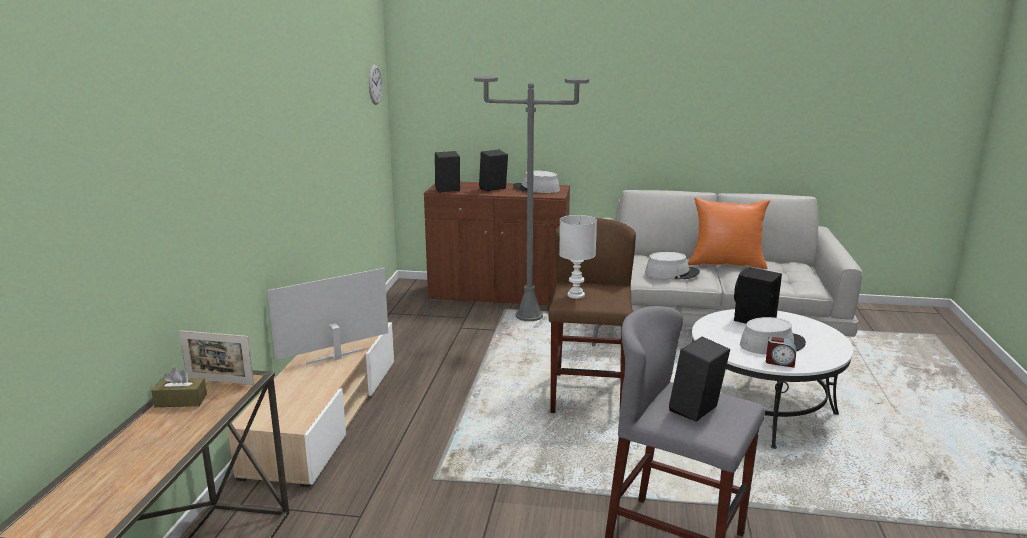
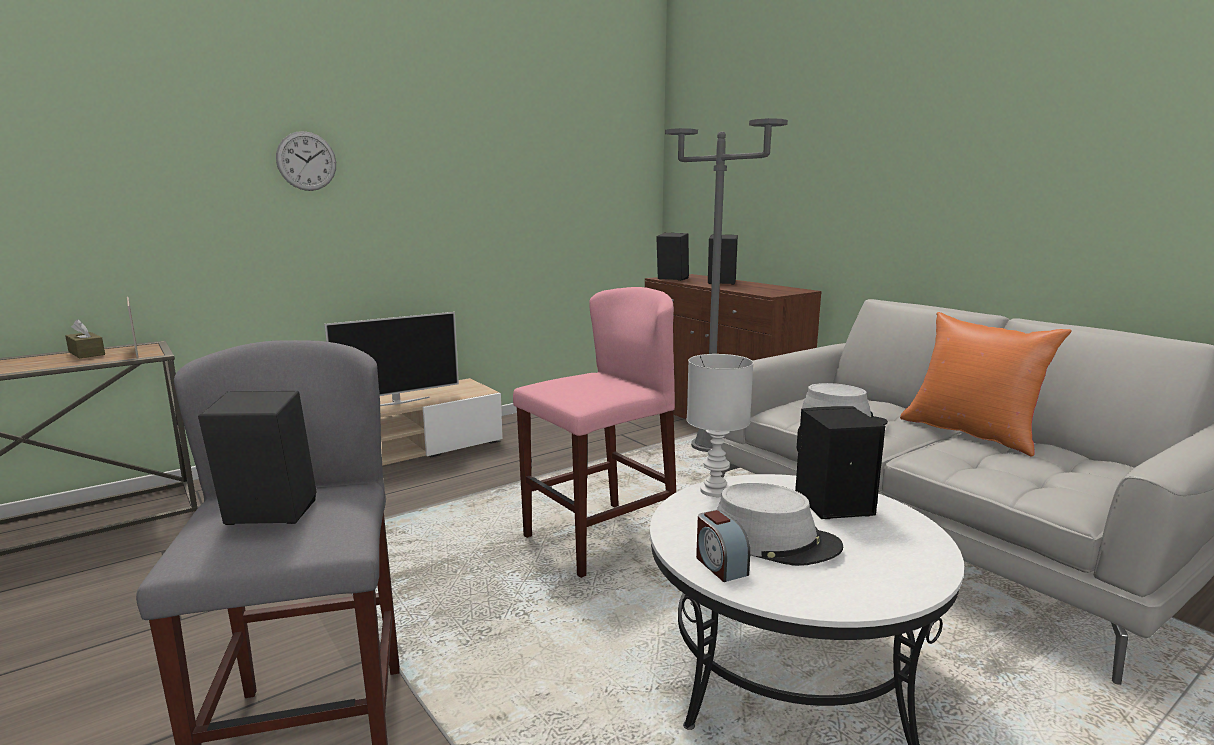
camera: 45 degrees right, 5 degrees down
(336, 357) = (397, 402): television -> television turned 135 degrees clockwise
(375, 84) = (627, 157): wall clock -> wall clock (306, 161)
(536, 189) = (767, 288): grey hat -> none
(575, 295) = (565, 382): white table lamp -> white table lamp (713, 491)
(588, 395) = (599, 538): brown stool -> pink stool

